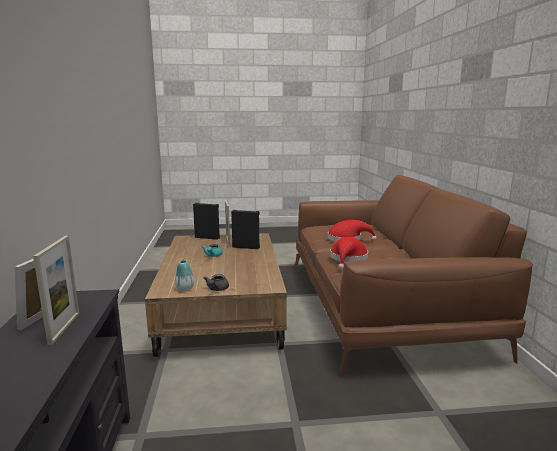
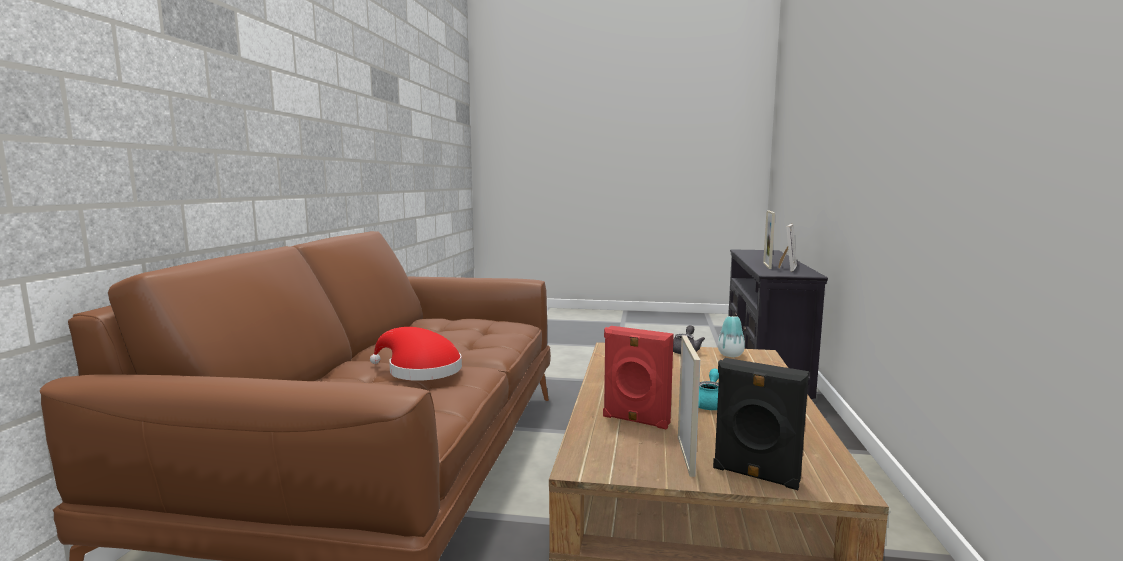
camera: 165 degrees left, 5 degrees down
(246, 247) = (635, 420): black speaker -> red speaker
(348, 259) = (485, 339): red hat -> none

